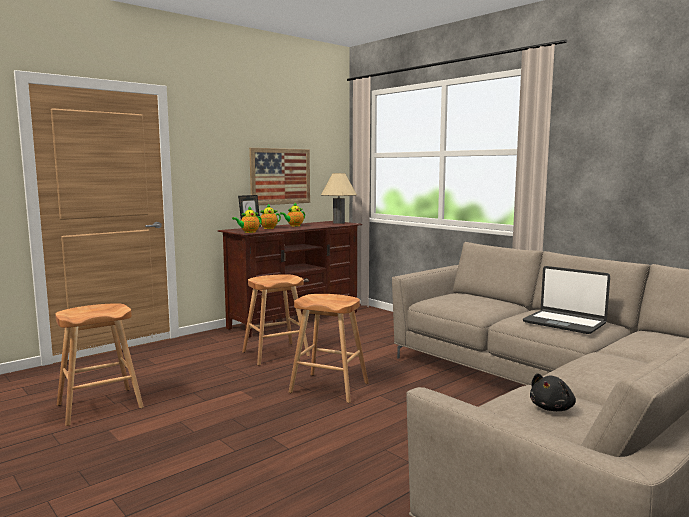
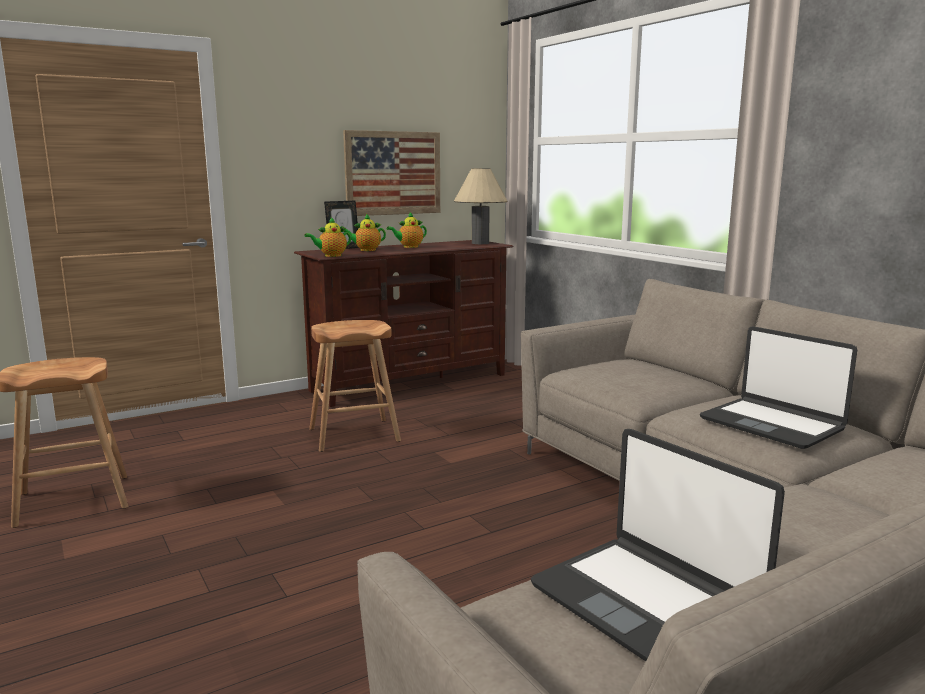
camera: 10 degrees right, 5 degrees up
(329, 388) = (400, 496): brown stool -> none
(552, 408) = (646, 603): black plush toy -> laptop

